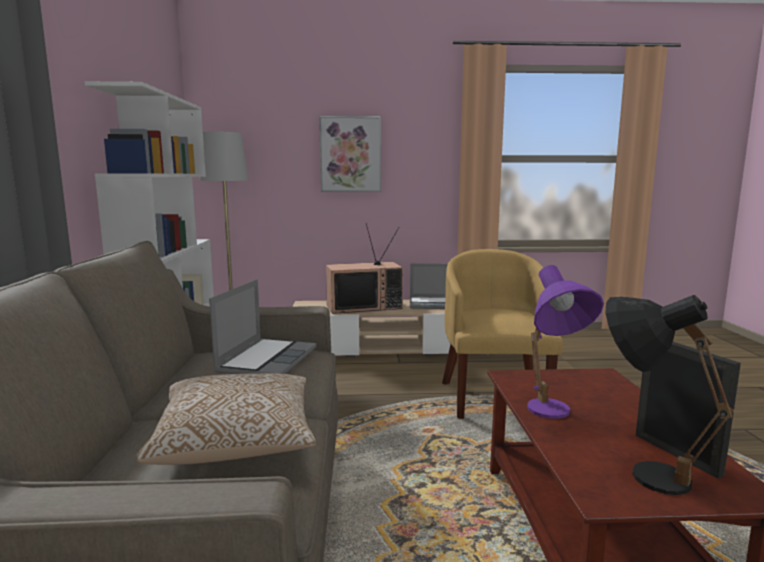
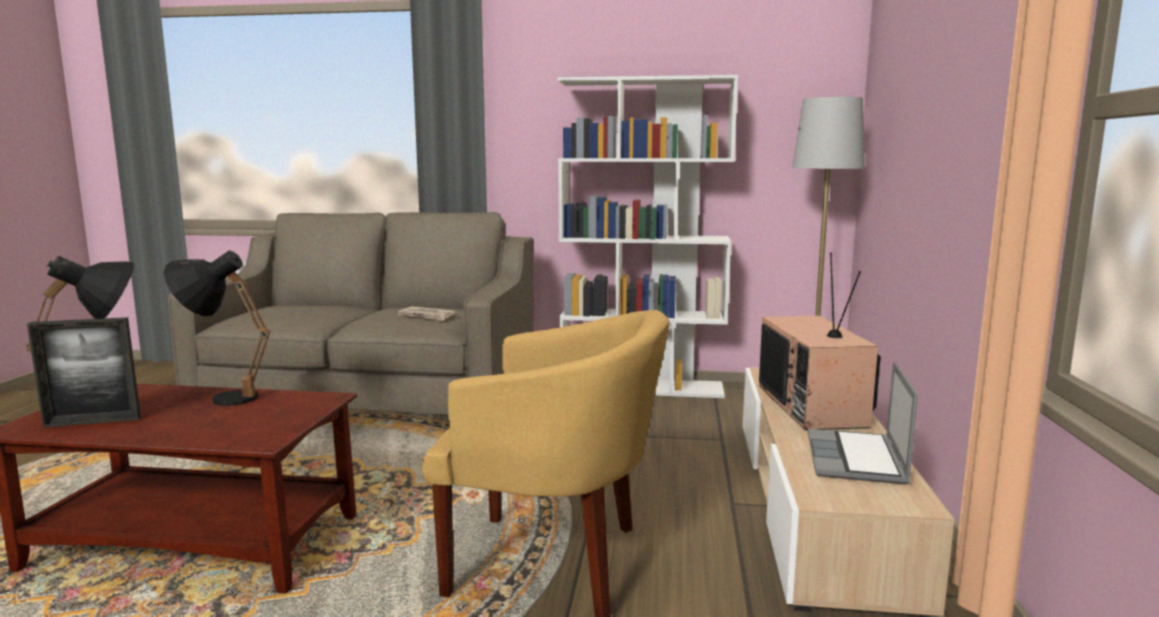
camera: 100 degrees right, 0 degrees up
(236, 442) = (296, 314): pillow -> none
(267, 359) = (427, 316): laptop -> newspaper
(350, 154) = (939, 118): picture -> none
(552, 416) = (221, 397): purple table lamp -> black table lamp

